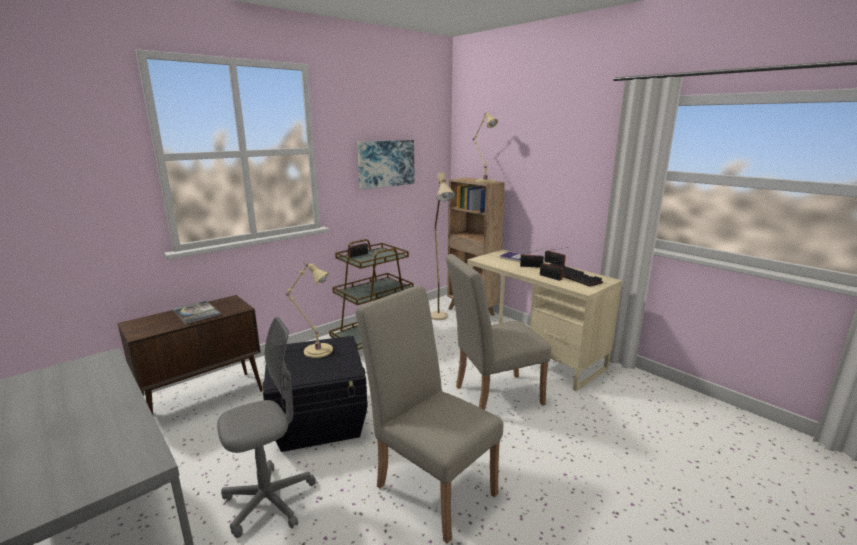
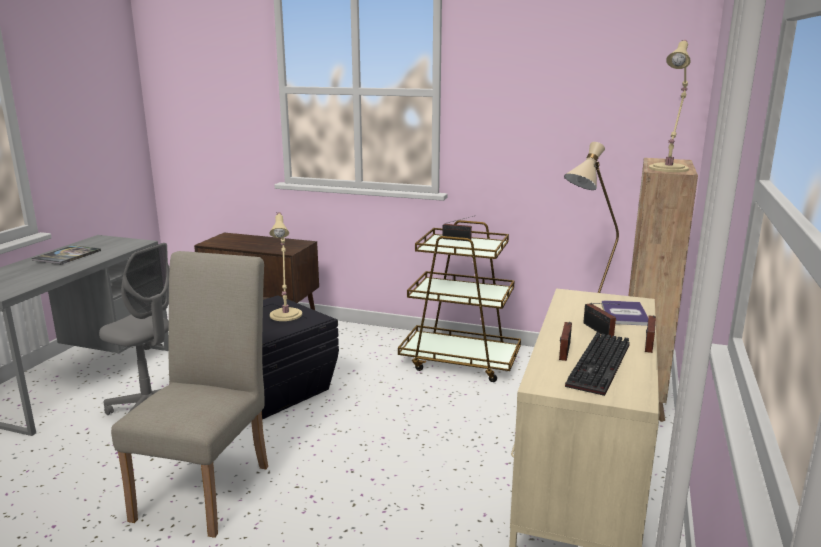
camera: 60 degrees right, 0 degrees up
(196, 313) = (263, 243): book -> book (67, 256)
(385, 163) = (553, 120): picture -> none
(492, 396) = (414, 482): beige chair -> none

